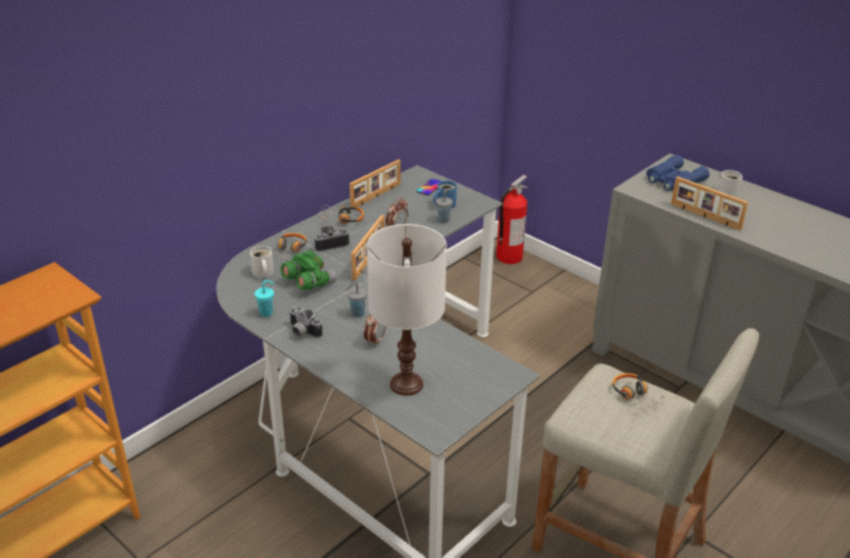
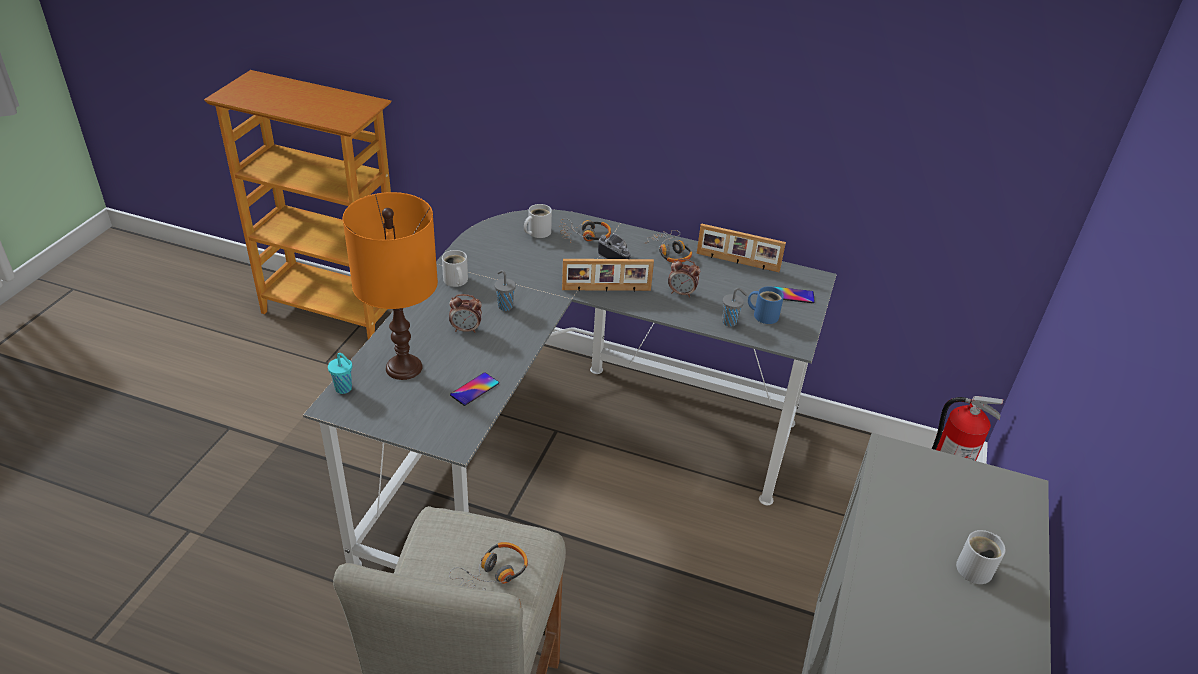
camera: 65 degrees right, 5 degrees up
(267, 312) = (475, 253): turquoise cup -> turquoise cup (344, 389)
(302, 332) = (455, 281): camera -> white mug
(308, 283) = (538, 263): green binoculars -> none
(407, 384) = (403, 368): white table lamp -> orange table lamp
(455, 352) = (474, 389): none -> phone
(673, 180) = (960, 495): blue binoculars -> none
(705, 216) = (876, 547): picture frame -> none

